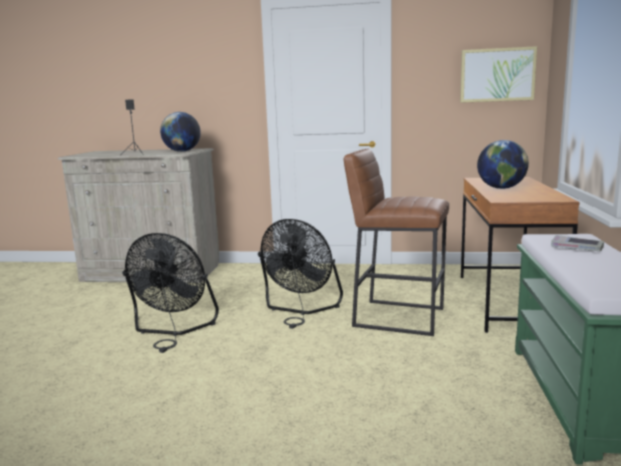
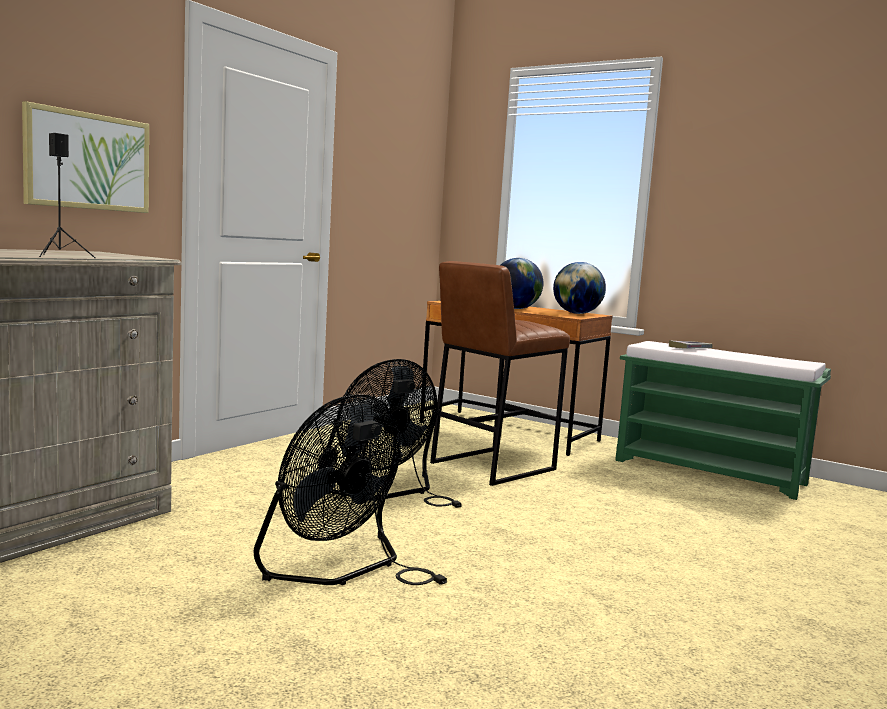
camera: 65 degrees left, 5 degrees down
(182, 151) = (111, 255): globe -> globe (577, 313)
(497, 75) = (413, 184): picture -> picture (87, 161)

